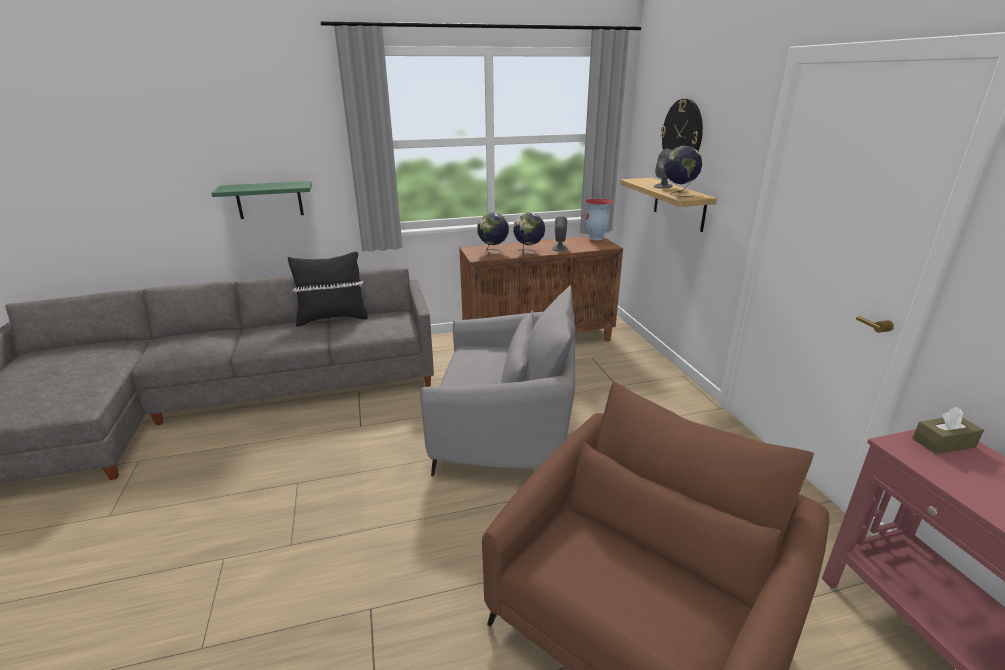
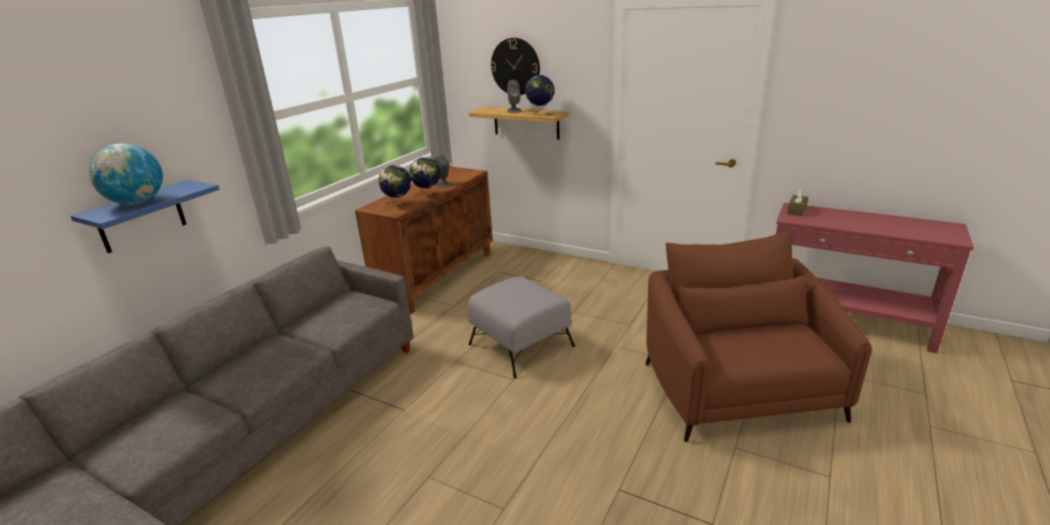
camera: 45 degrees left, 0 degrees up
(254, 186) = (137, 202): none -> globe
(269, 200) = (141, 217): green shelf -> blue shelf
(332, 318) = (286, 327): black pillow -> none
(506, 431) = (521, 345): grey armchair -> grey ottoman
(596, 238) = (452, 169): vase -> none

